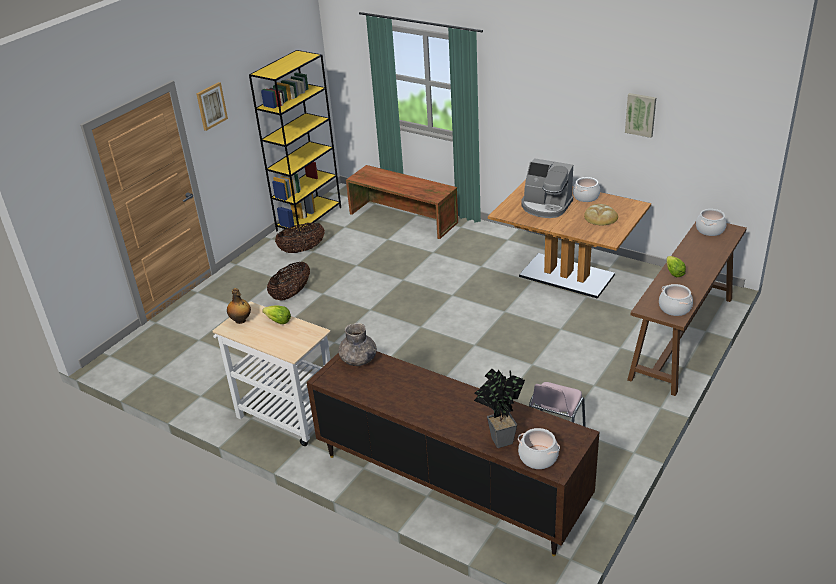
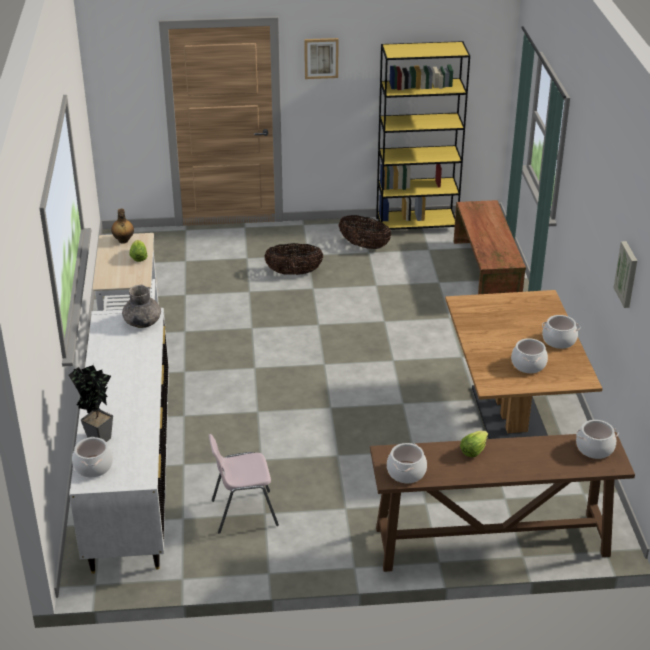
camera: 50 degrees right, 0 degrees up
(450, 483) = (131, 475): brown cabinet -> white cabinet
(546, 206) = (507, 322): coffee machine -> none
(600, 217) = (528, 364): bread -> cooking pot

